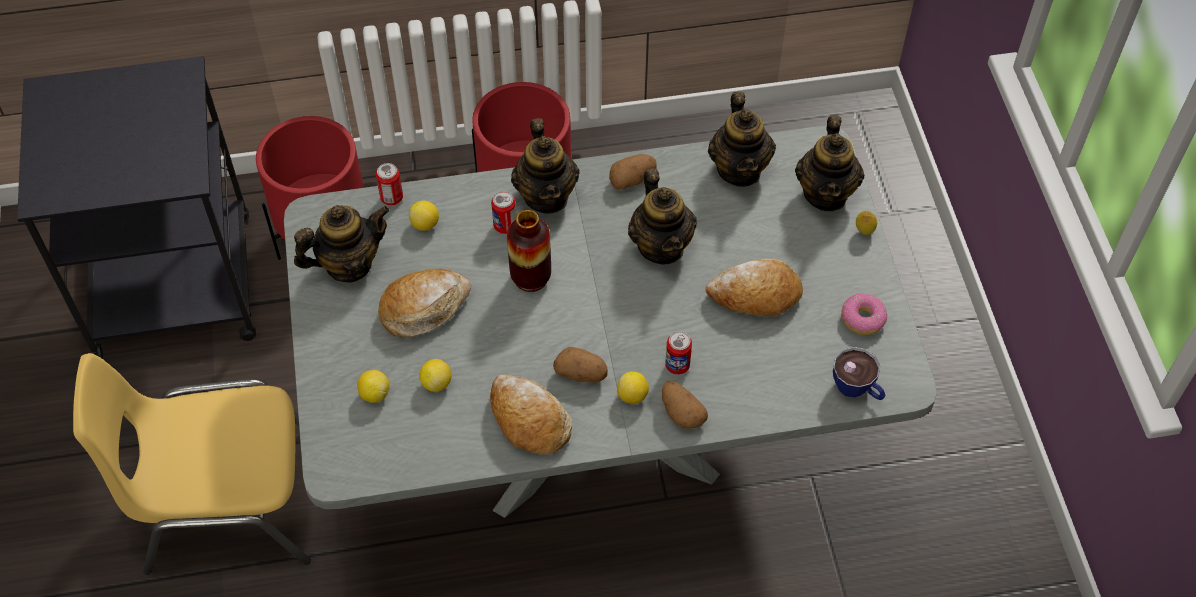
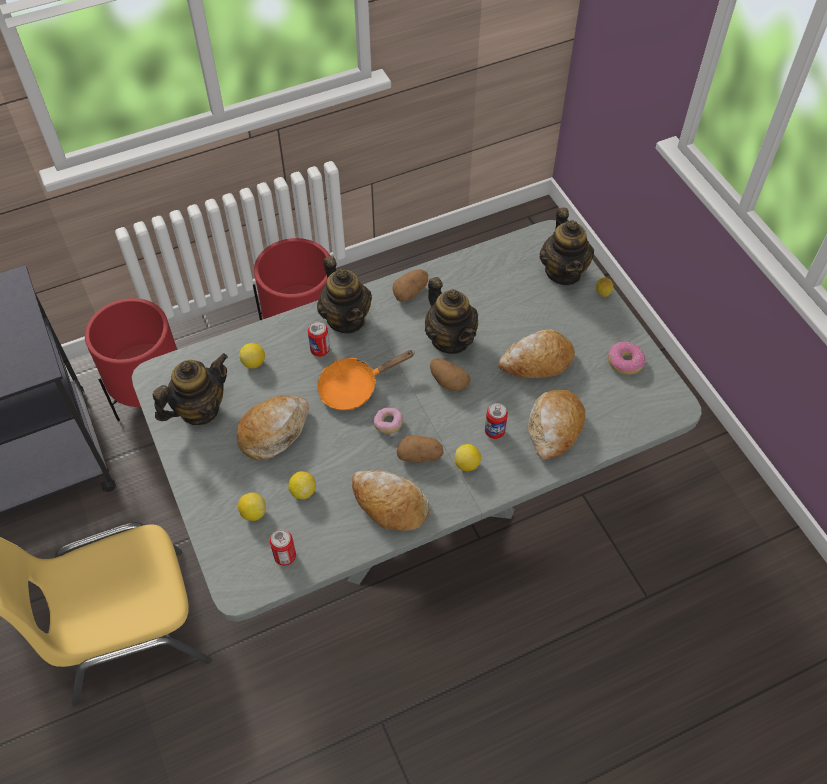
camera: 15 degrees left, 0 degrees up
(391, 198) = (219, 347): can -> can (285, 556)
(531, 278) = (354, 387): vase -> orange frying pan
(556, 329) = (388, 424): none -> donut
(681, 413) = (510, 469): potato -> potato (448, 381)
(739, 169) = (491, 267): teapot -> none
(749, 378) = (554, 429): none -> bread
(857, 389) = (640, 418): cup -> none

